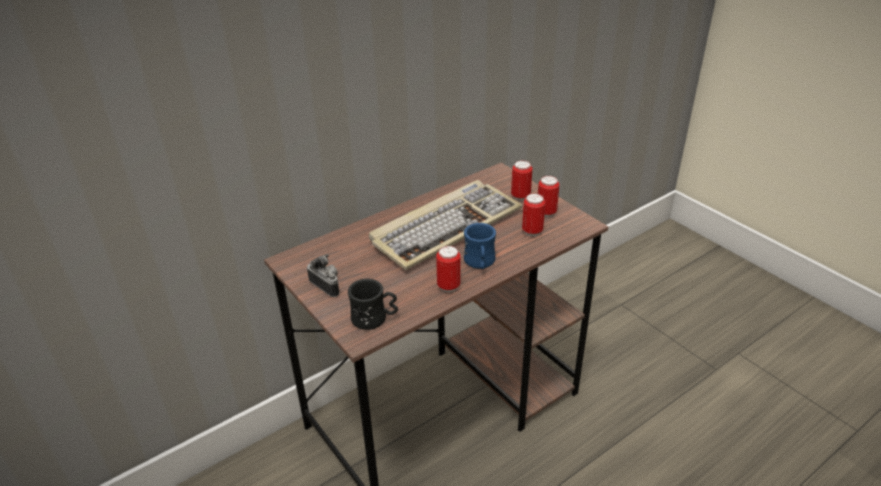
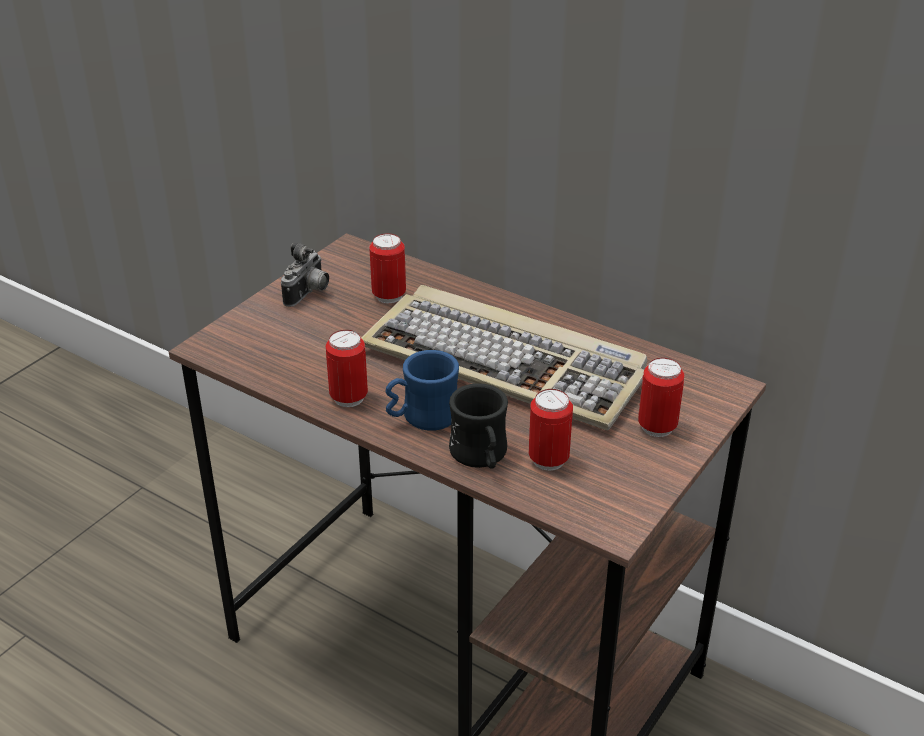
camera: 70 degrees right, 0 degrees up
(374, 319) = (250, 349): black mug -> black mug (481, 457)
(546, 212) = (622, 468): can -> can (389, 296)

